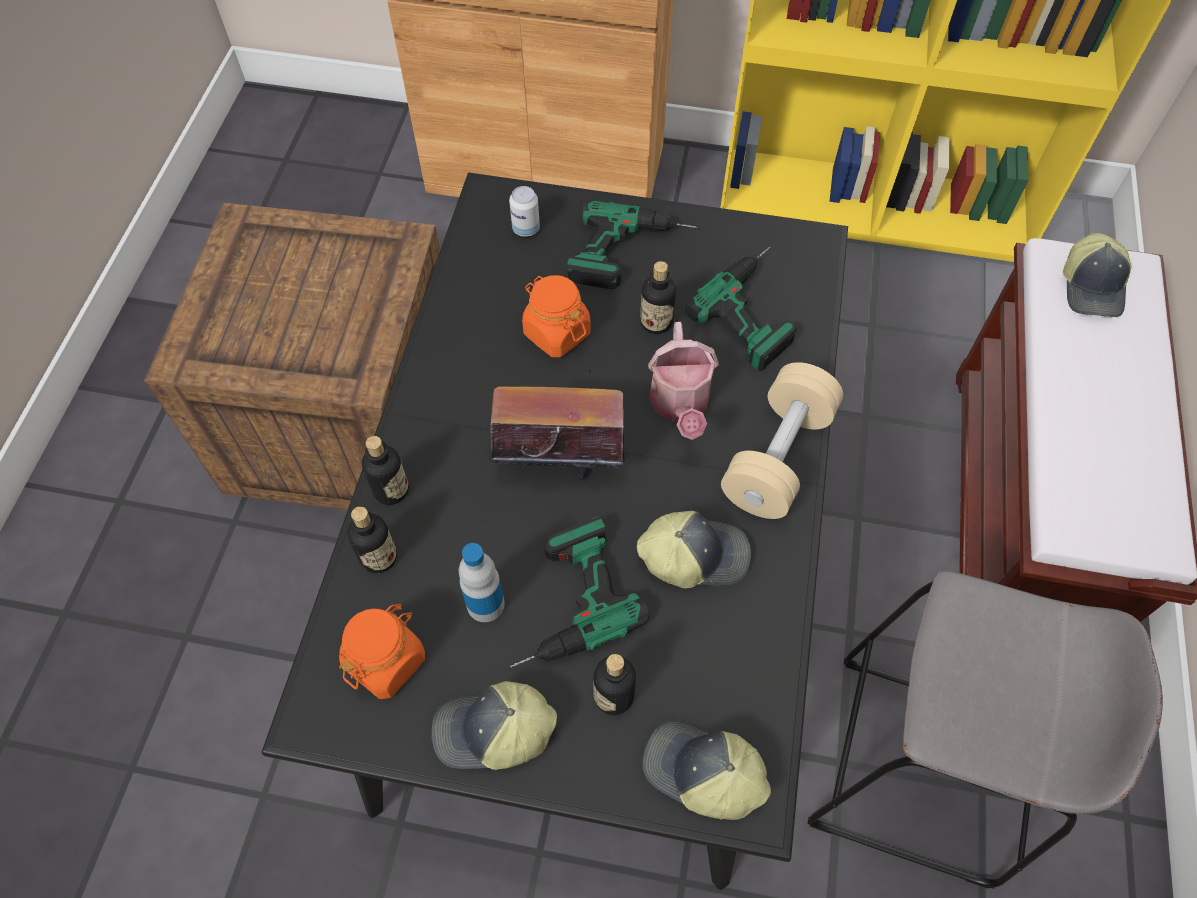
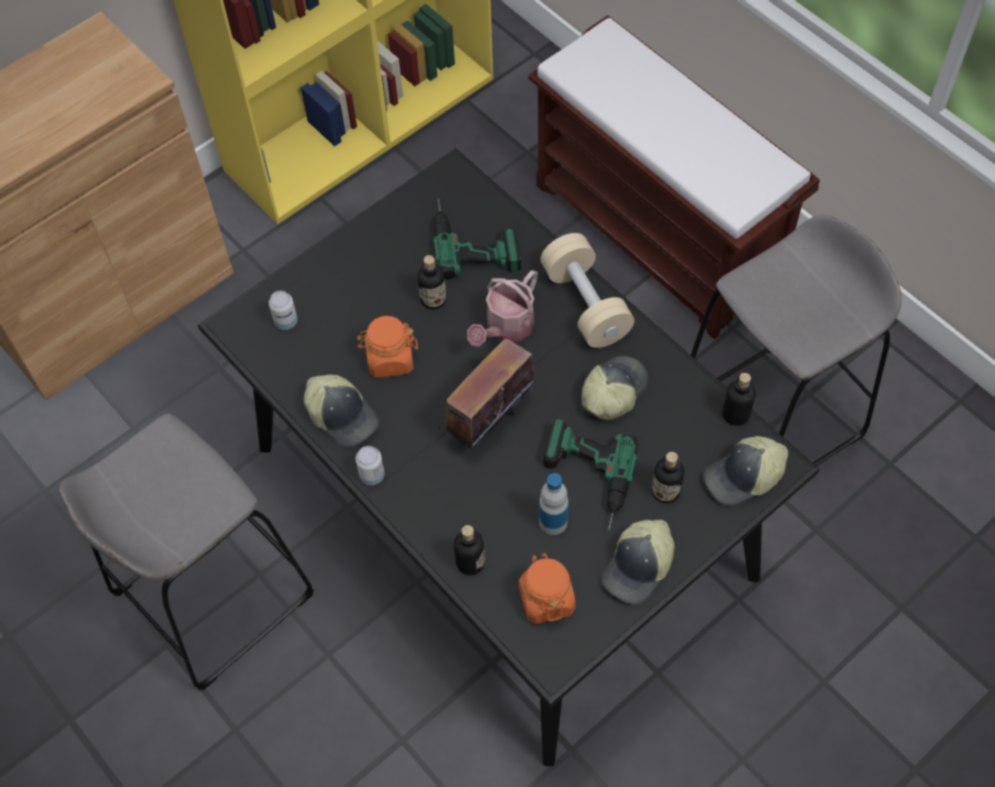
camera: 50 degrees left, 0 degrees up
(344, 418) = (212, 594): crate -> grey stool
(391, 490) = (426, 527): bottle -> bottle (735, 414)
(414, 405) = (372, 475): none -> can
(632, 253) = (366, 275): power drill -> none
(680, 405) = (506, 328): watering can -> watering can turned 90 degrees clockwise
(1092, 287) = (601, 66): cap -> cap (343, 416)

